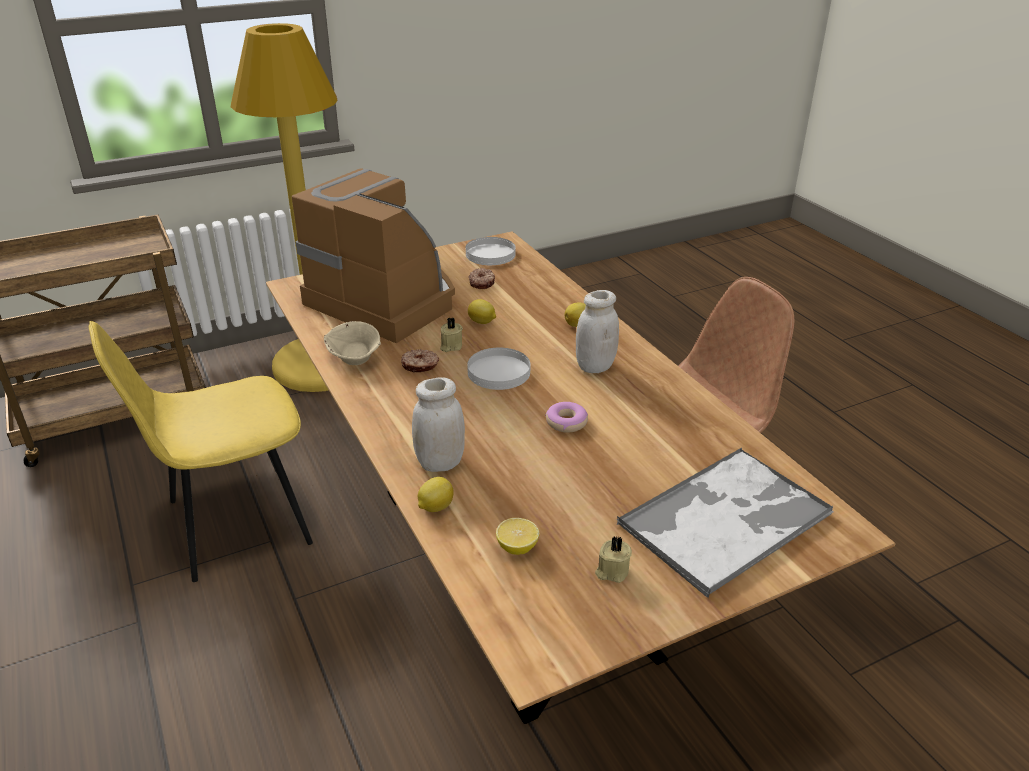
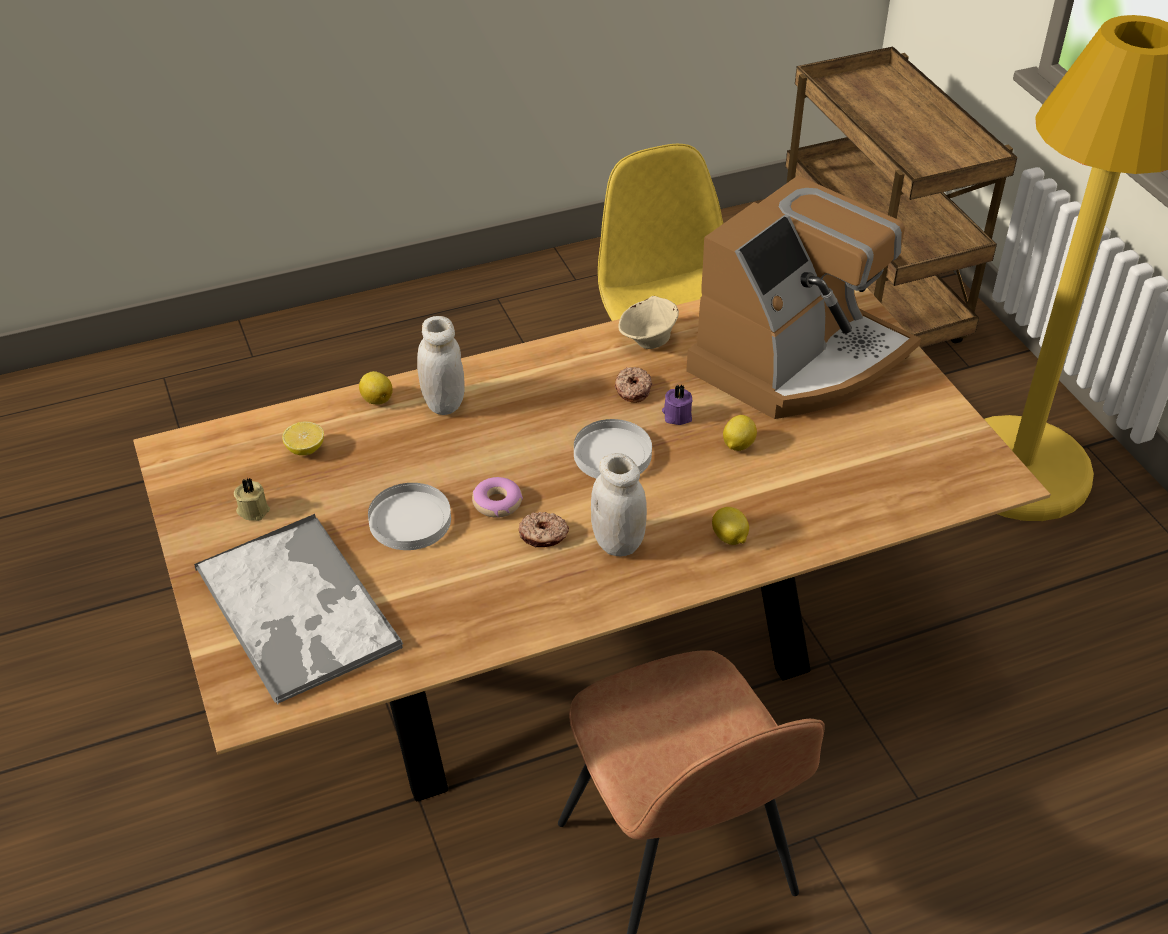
camera: 95 degrees right, 10 degrees up
(450, 346) = (676, 415): beige candle -> purple candle
(482, 283) = (854, 450): donut -> donut (543, 535)
(490, 254) = (953, 463): white plate -> white plate (409, 519)

